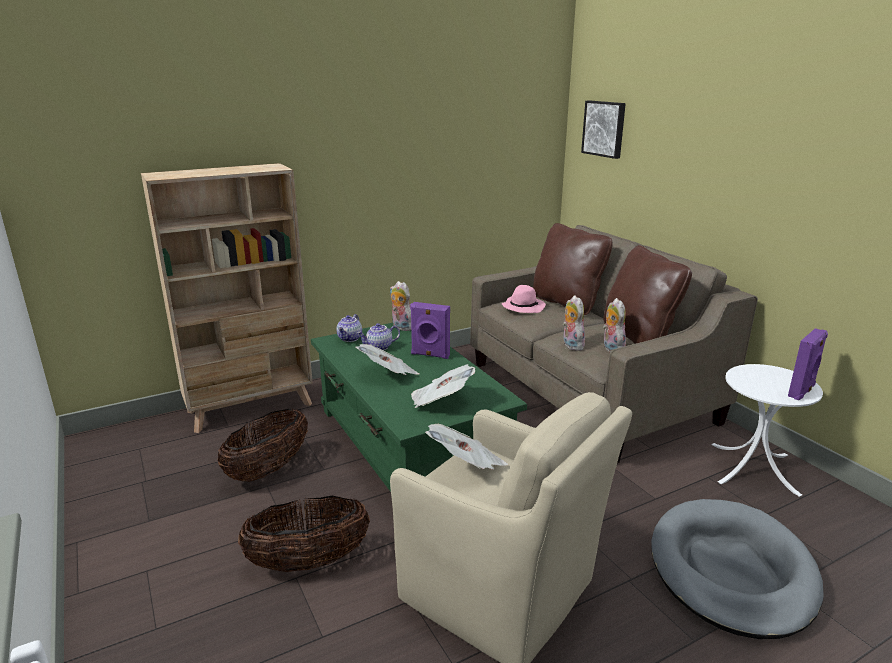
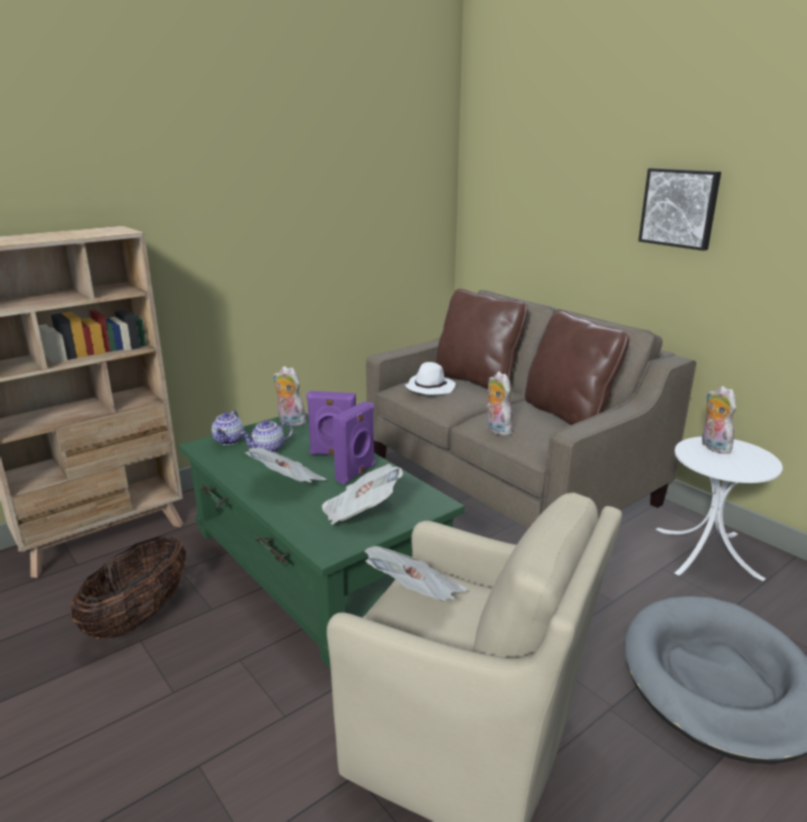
camera: 10 degrees left, 0 degrees up
(308, 562) = (212, 740): basket -> none
(523, 307) = (429, 388): pink hat -> white hat
(604, 128) = (504, 179): picture -> picture (679, 208)
(611, 349) = (543, 430): plush toy -> plush toy (712, 447)
(802, 391) = (760, 464): purple speaker -> purple speaker (356, 473)

